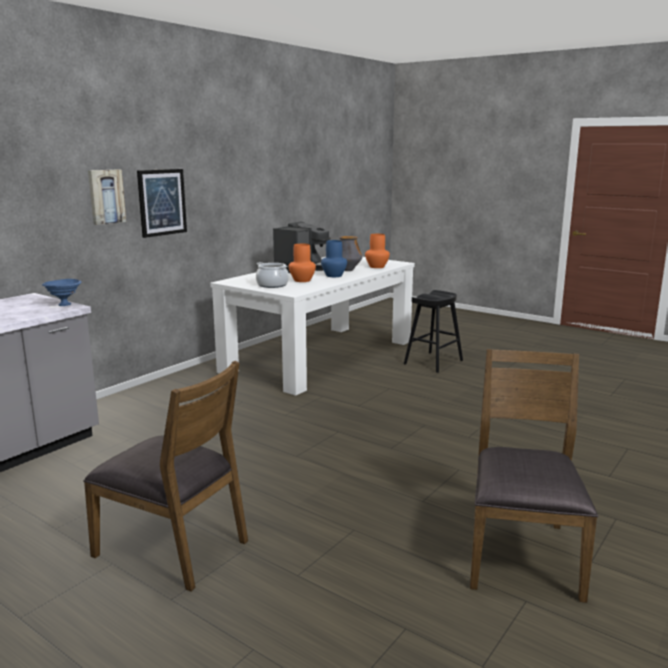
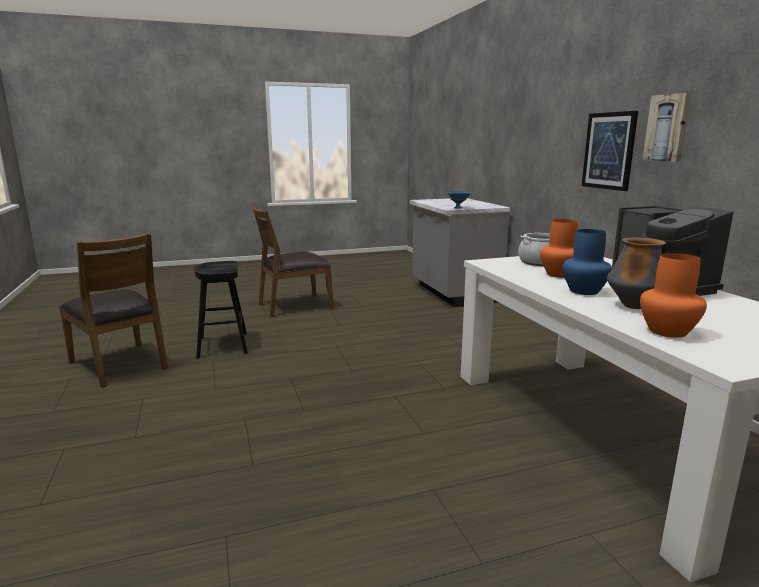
camera: 125 degrees right, 0 degrees up
(106, 196) = (563, 139): picture -> picture (668, 128)
(433, 362) = (506, 532): black stool -> black stool (223, 345)

